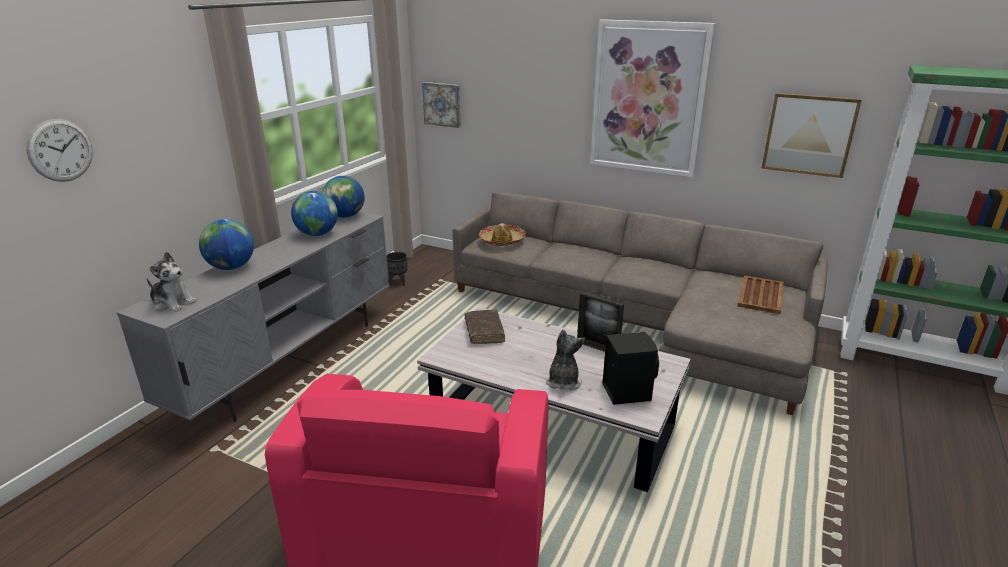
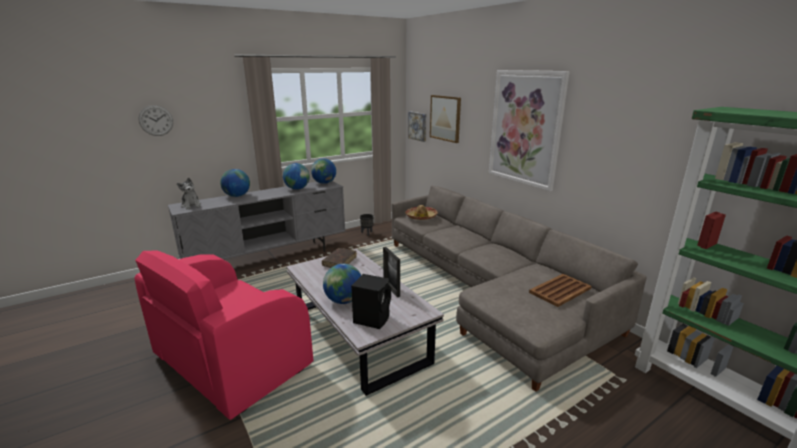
camera: 30 degrees right, 5 degrees down
(563, 381) = (344, 301): plush toy -> globe
(809, 134) = (636, 165): picture -> picture (445, 118)

